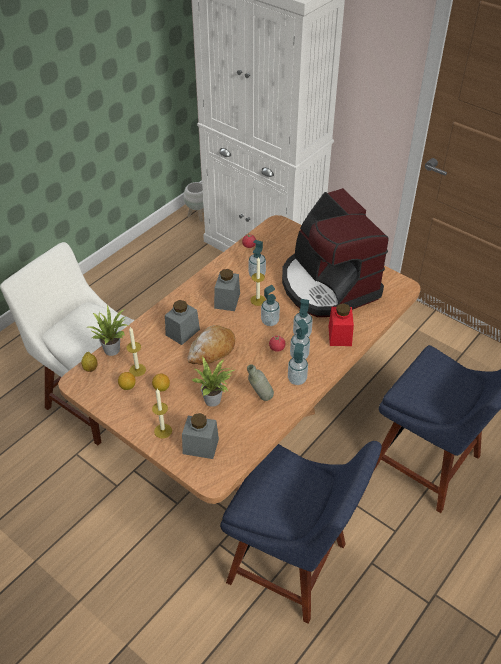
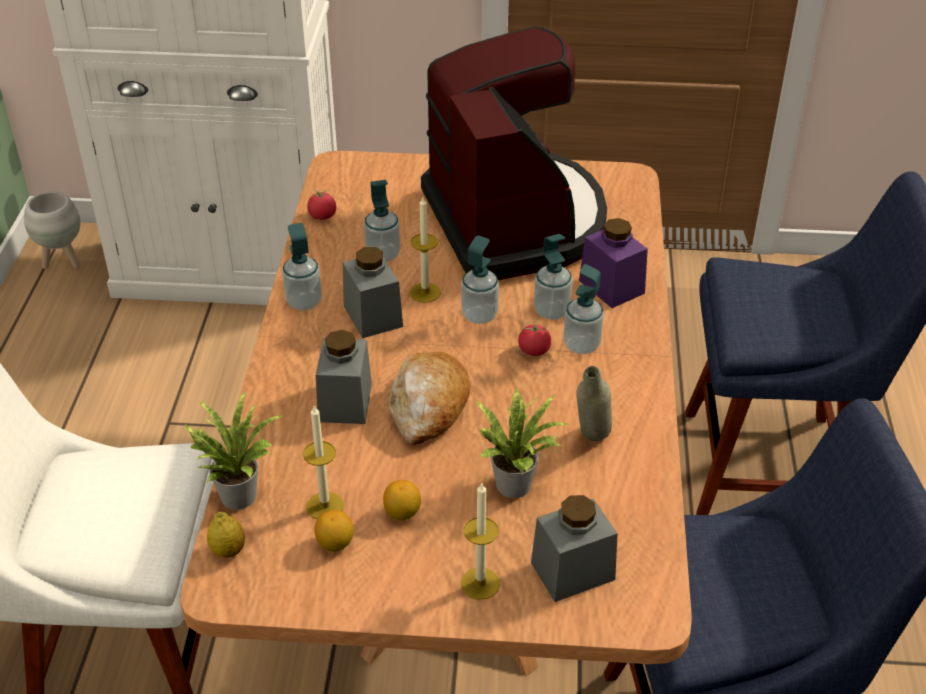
camera: 35 degrees left, 5 degrees down
(297, 379) = (616, 382): soap dispenser -> soap dispenser (304, 302)
(328, 285) = (515, 222): coffee machine -> coffee machine turned 135 degrees counterclockwise
(339, 336) = (611, 287): red jar -> purple jar

